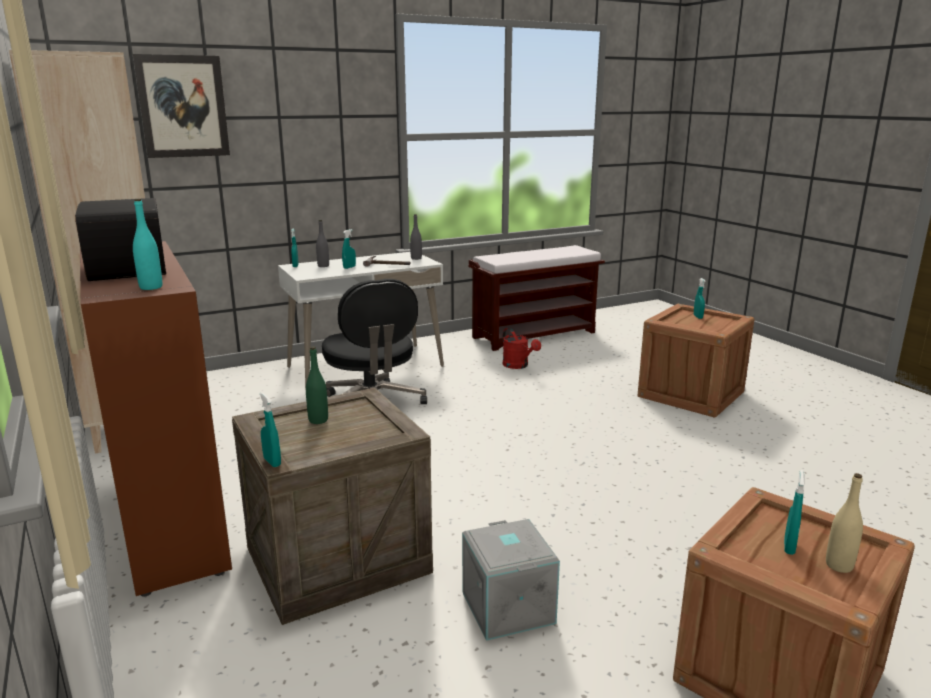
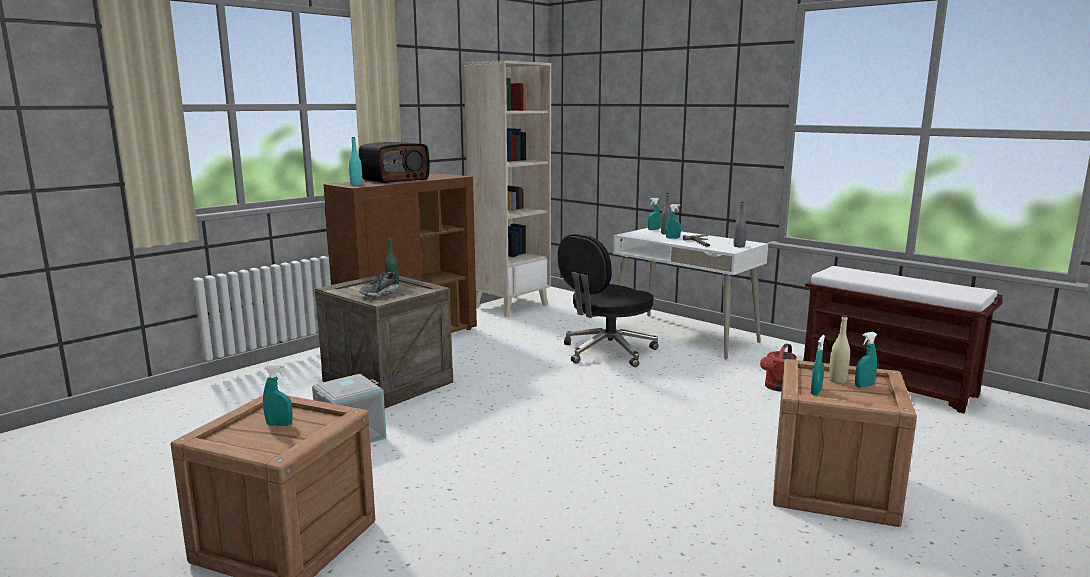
camera: 70 degrees right, 5 degrees down
(183, 106) = (622, 96): picture -> none
(272, 462) = (331, 286): turquoise spray bottle -> turquoise spray bottle (816, 392)
(359, 429) = (379, 293): none -> shoe
(839, 565) = (252, 440): beige bottle -> beige bottle (837, 380)

